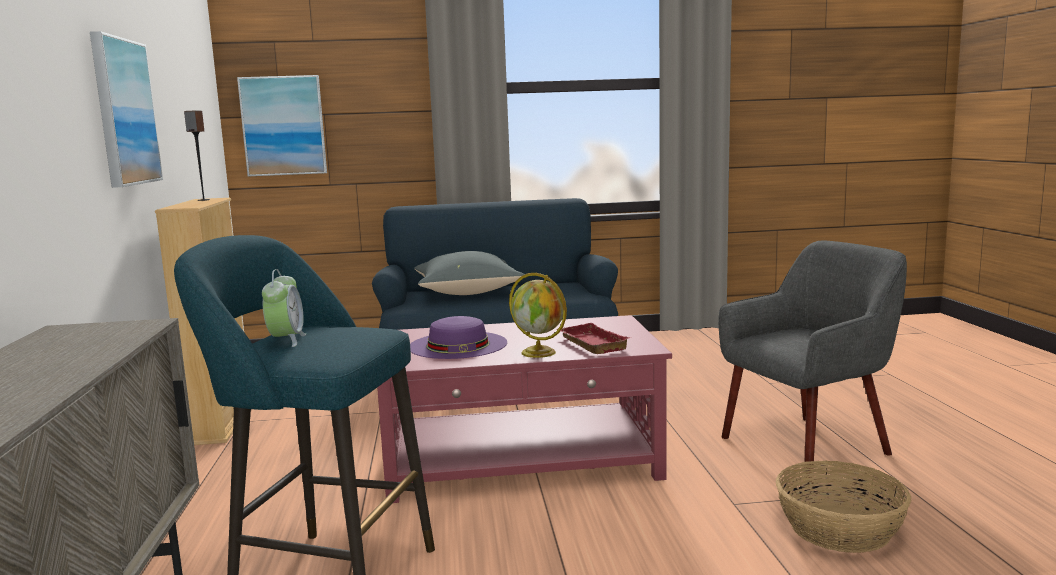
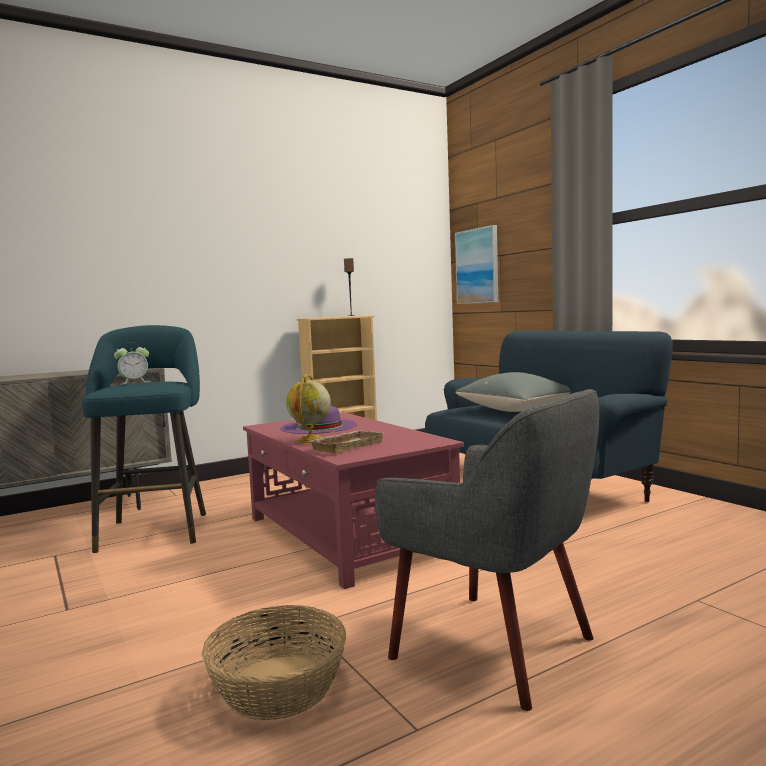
camera: 65 degrees right, 5 degrees down
(124, 112) = (282, 261): picture -> none
(590, 344) = (346, 445): red tray -> beige tray

